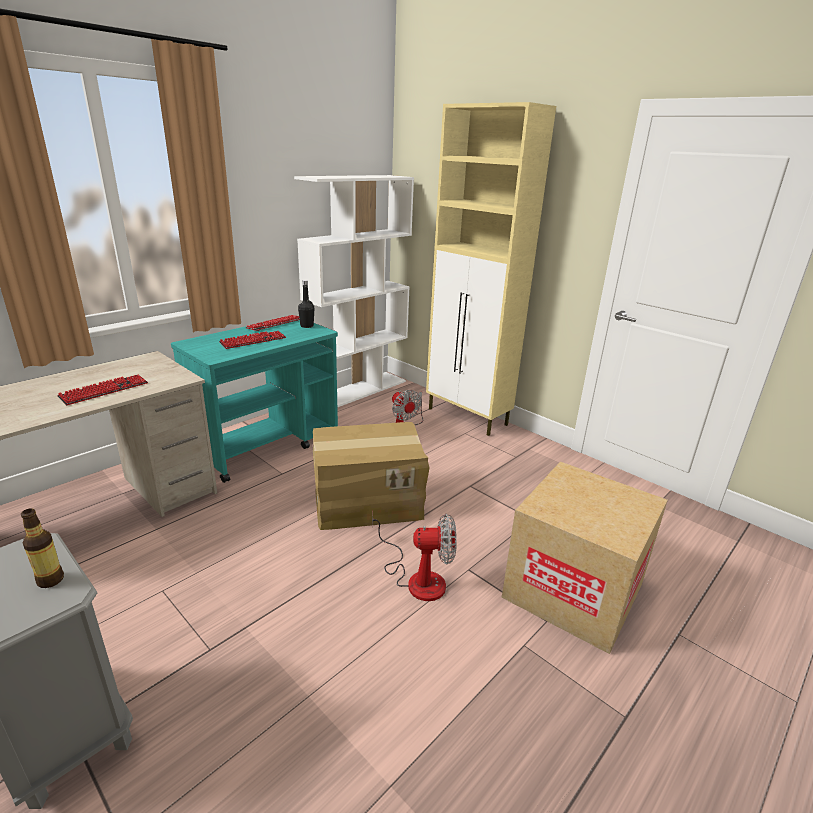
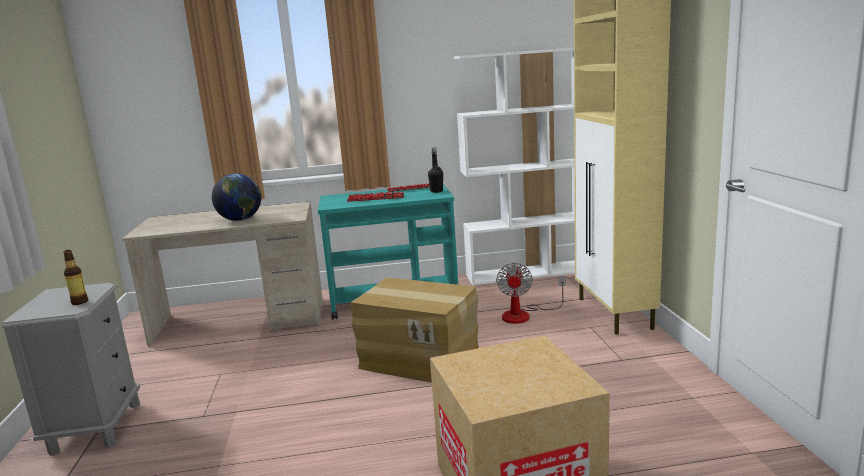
camera: 40 degrees right, 10 degrees down
(104, 390) = (240, 219): keyboard -> globe
(417, 578) = (386, 425): fan -> none

